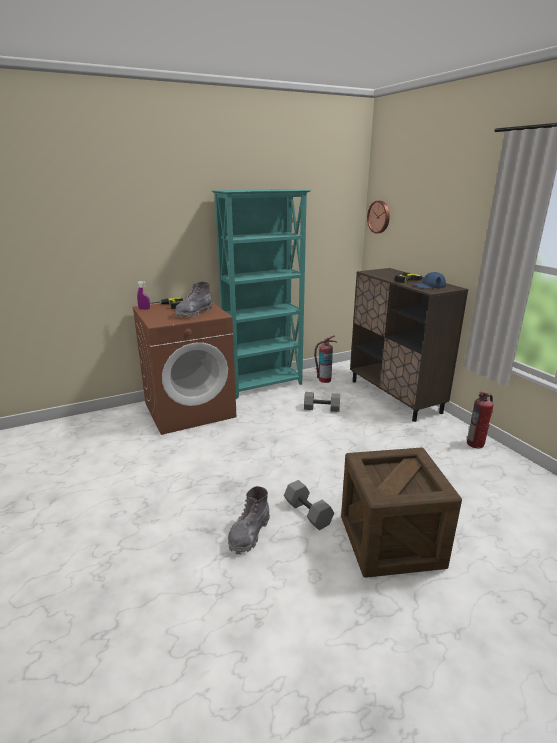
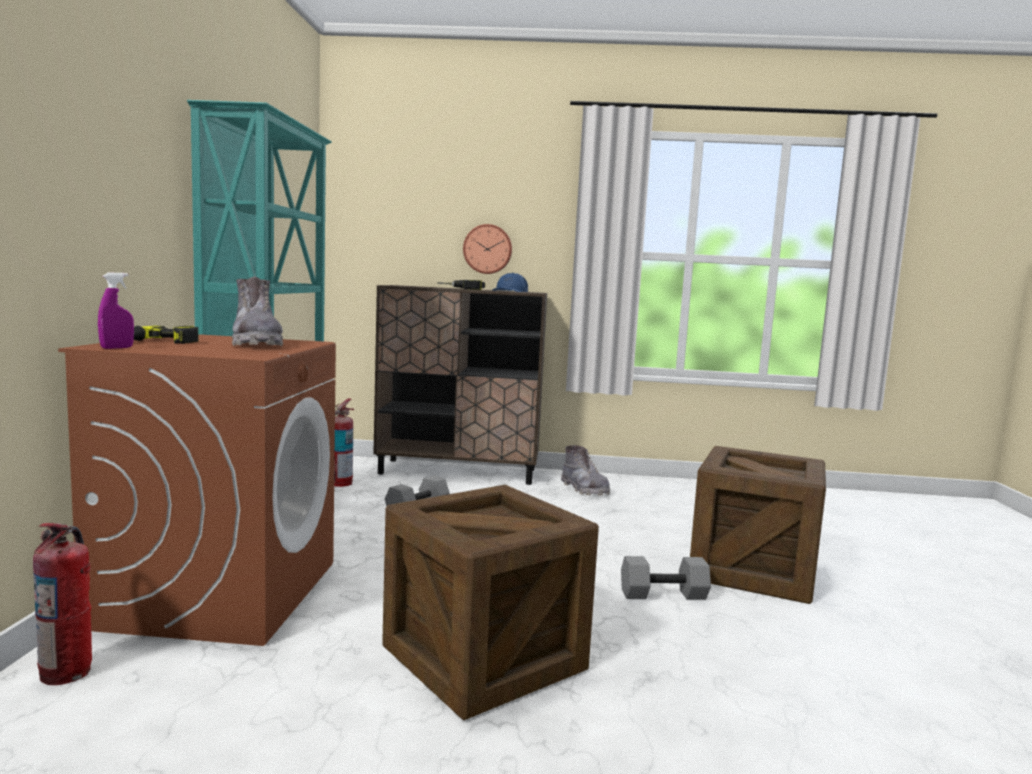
camera: 60 degrees left, 15 degrees down
(189, 481) = (483, 658): none -> crate
(249, 534) = (680, 647): grey boot -> grey boot (584, 489)
(379, 217) = (356, 210): wall clock -> wall clock (487, 249)
(475, 444) = (611, 481): fire extinguisher -> fire extinguisher (67, 672)

